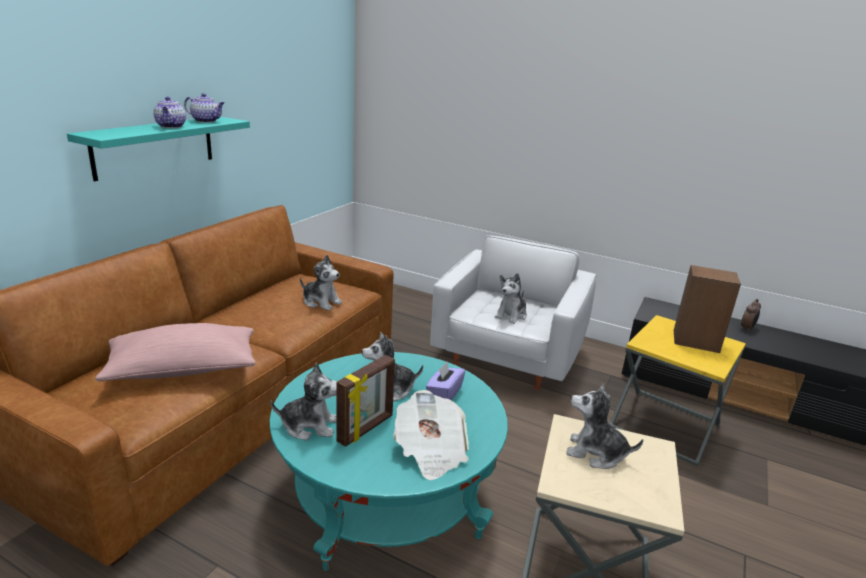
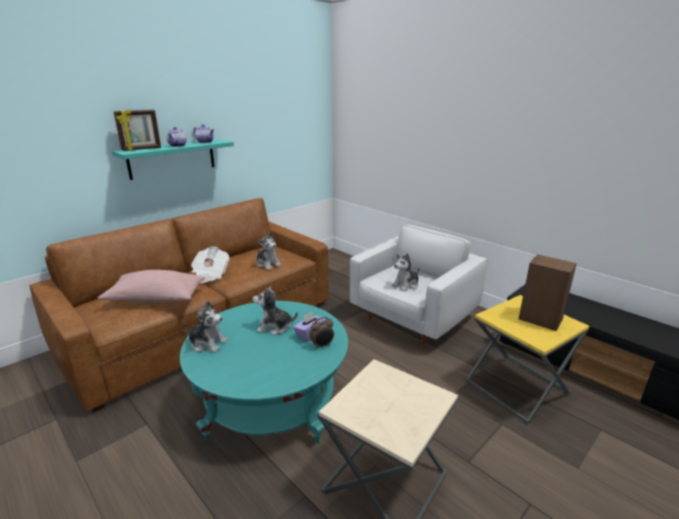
camera: 20 degrees right, 0 degrees up
(366, 429) = (241, 350): picture frame -> picture frame (141, 149)
(430, 451) = (272, 372): newspaper -> newspaper (210, 274)
(595, 453) = (384, 392): plush toy -> none
(747, 328) = (612, 314): alarm clock -> alarm clock (322, 346)

